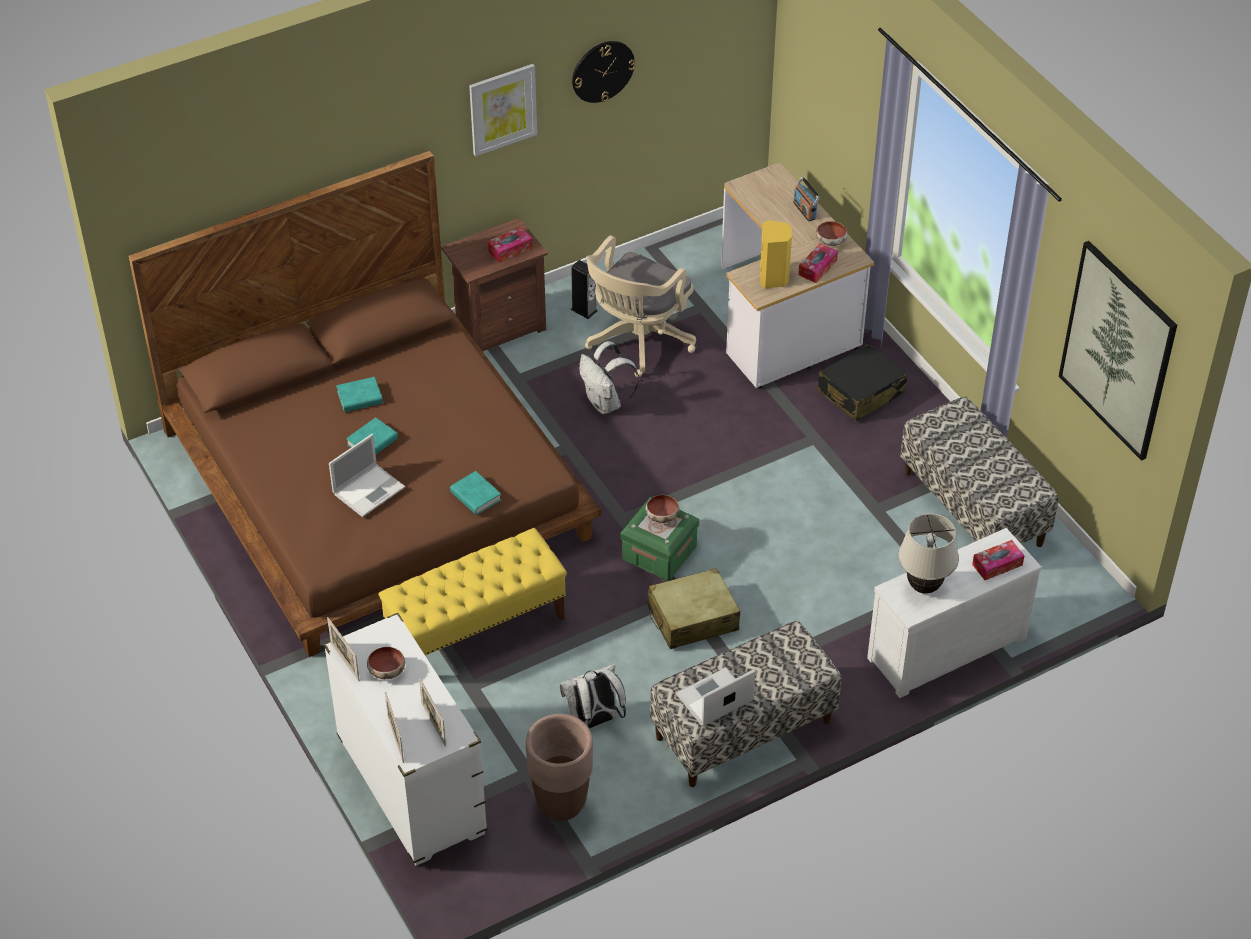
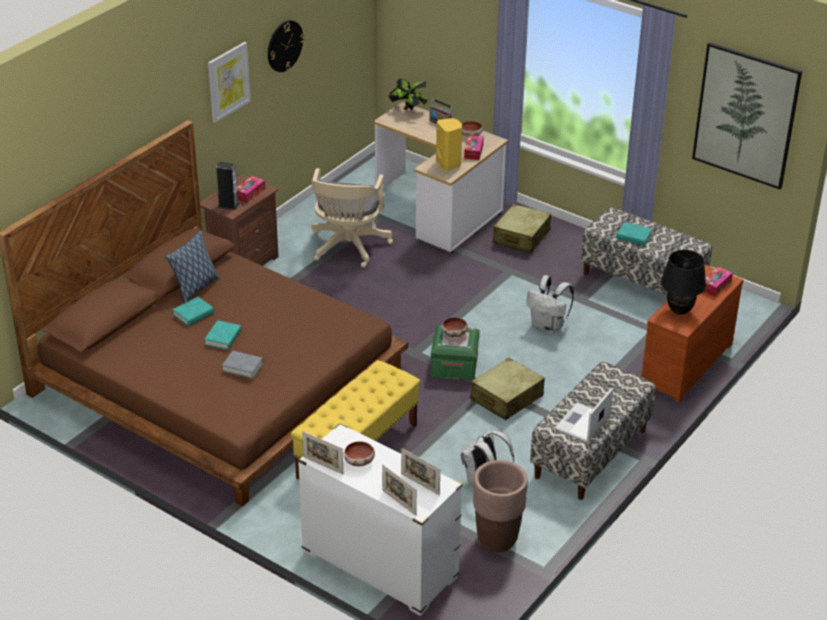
camera: 25 degrees left, 10 degrees down
(369, 490) = (243, 367): laptop -> grey book
(383, 362) = (195, 288): none -> pillow
(475, 496) = (324, 350): turquoise book -> turquoise book (634, 237)
(584, 310) = (297, 238): speaker -> speaker (228, 205)
(606, 403) = (352, 288): white backpack -> white backpack (548, 327)
(777, 179) = (408, 110): none -> potted plant
(860, 393) = (521, 237): black suitcase -> beige suitcase
(923, 587) = (679, 311): beige table lamp -> black table lamp
(944, 645) = (684, 363): white dresser -> brown dresser

